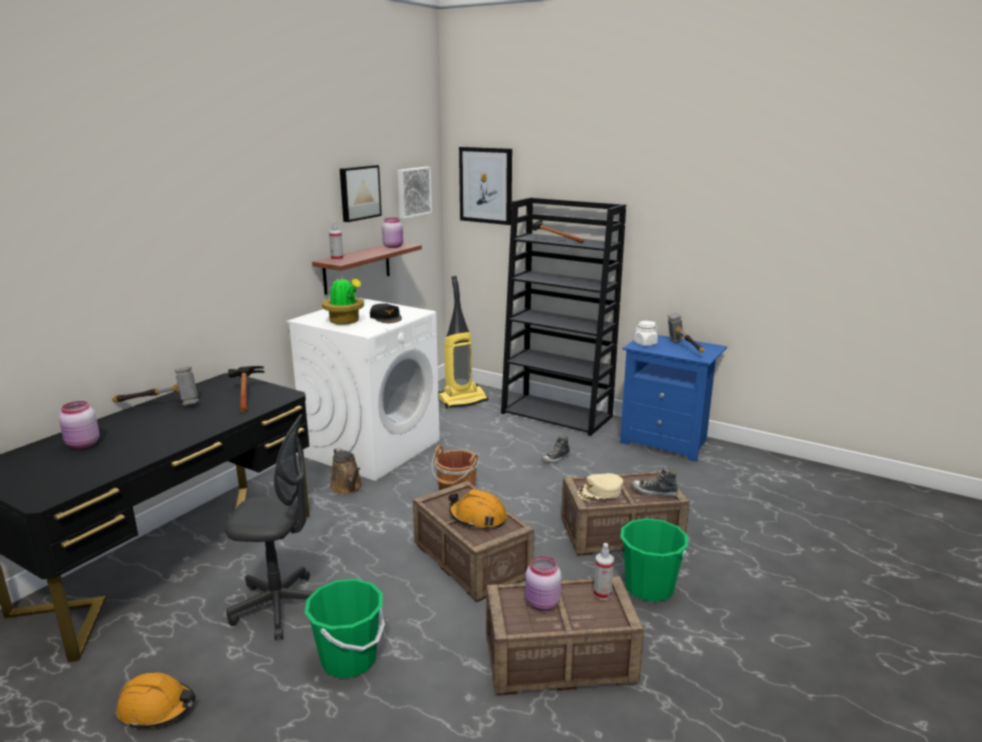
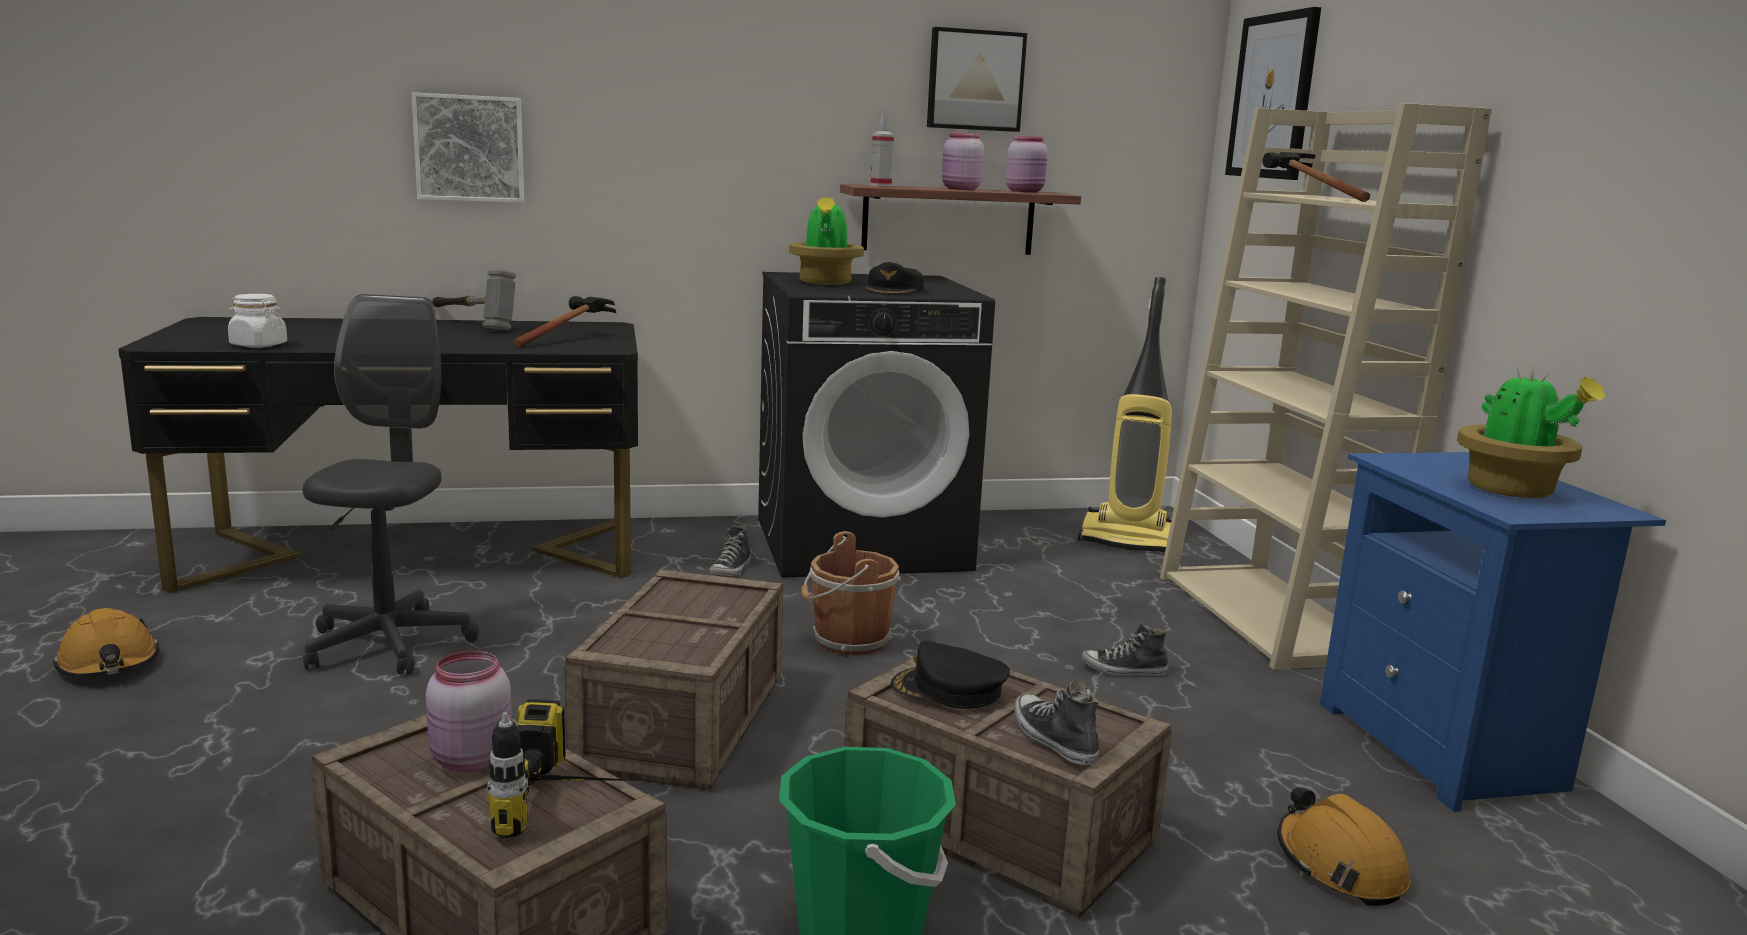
camera: 45 degrees right, 5 degrees down
(83, 445) = (318, 328): pink jar -> pink jar (960, 189)
(280, 607) = (389, 644): grey office chair -> grey office chair turned 135 degrees counterclockwise
(347, 488) = (731, 570): brown watering can -> shoe
(349, 659) = (313, 734): green bucket -> none
(372, 448) = (862, 543): white washing machine -> black washing machine
(413, 192) = (1124, 104): picture -> picture (470, 148)
(478, 518) = (677, 625): orange hard hat -> orange hard hat (1339, 866)
(558, 415) = (1271, 617): black bookcase -> beige bookcase
(600, 492) = (948, 689): beige cap -> black cap
(602, 594) = (574, 805): spray bottle -> power drill
(645, 343) = (1425, 462): white jar -> white jar (258, 345)
(684, 348) = (1513, 491): hammer -> potted plant

